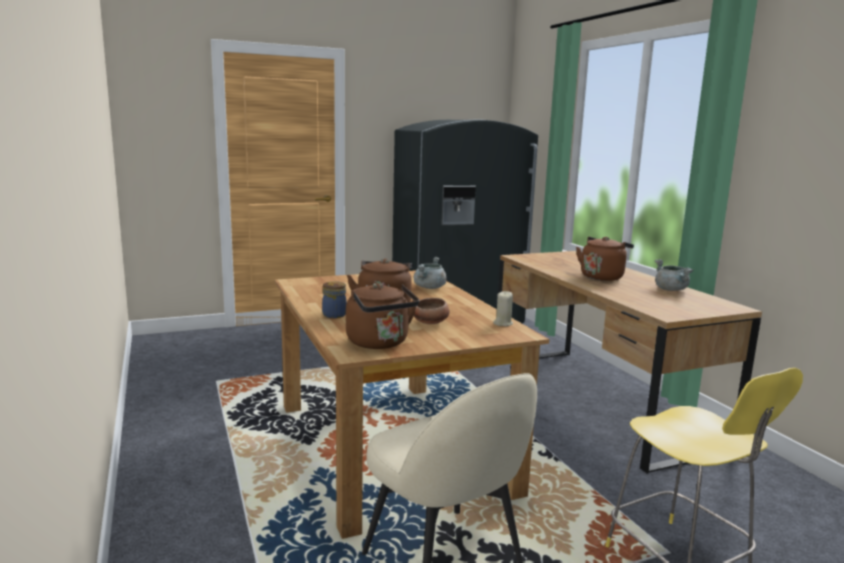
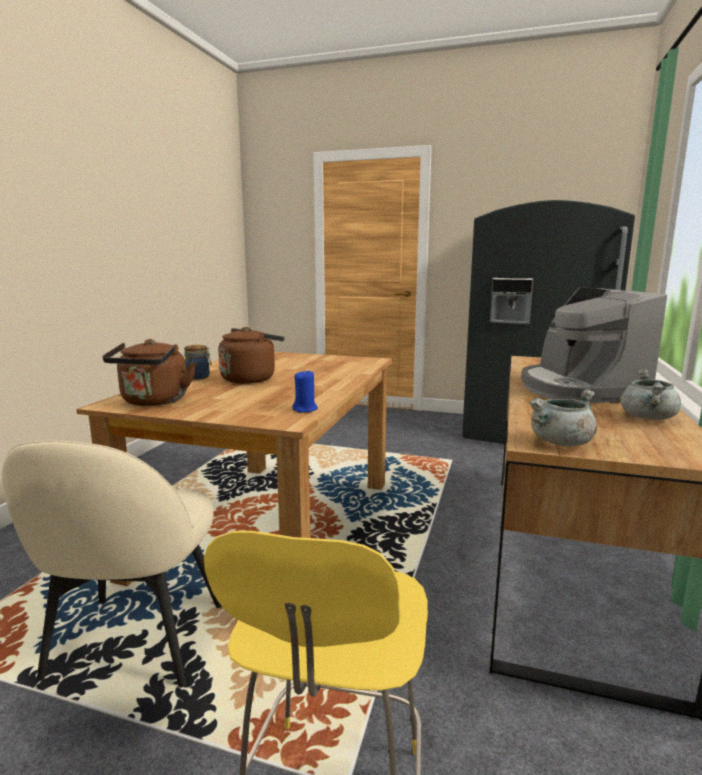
camera: 40 degrees right, 0 degrees up
(429, 288) = (343, 371): grey cooking pot -> grey cooking pot (561, 443)
(431, 322) = (246, 396): bowl -> none
(502, 323) = (305, 409): beige candle -> blue candle
(602, 277) = (579, 389): brown kettle -> coffee machine

